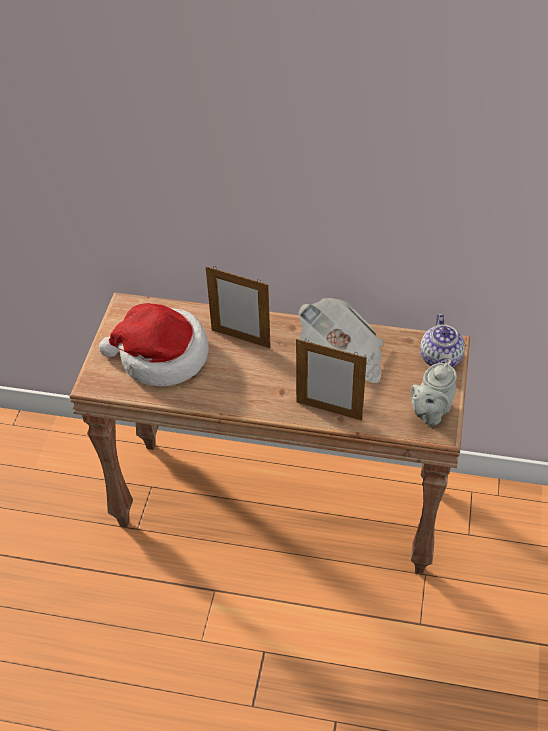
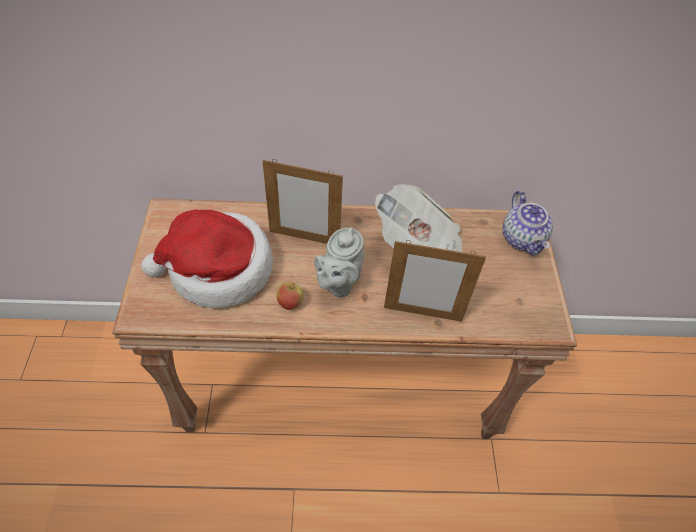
camera: 15 degrees left, 5 degrees up
(217, 390) = (290, 303): none -> apple
(430, 412) = (531, 303): grey teapot -> grey teapot (338, 282)

